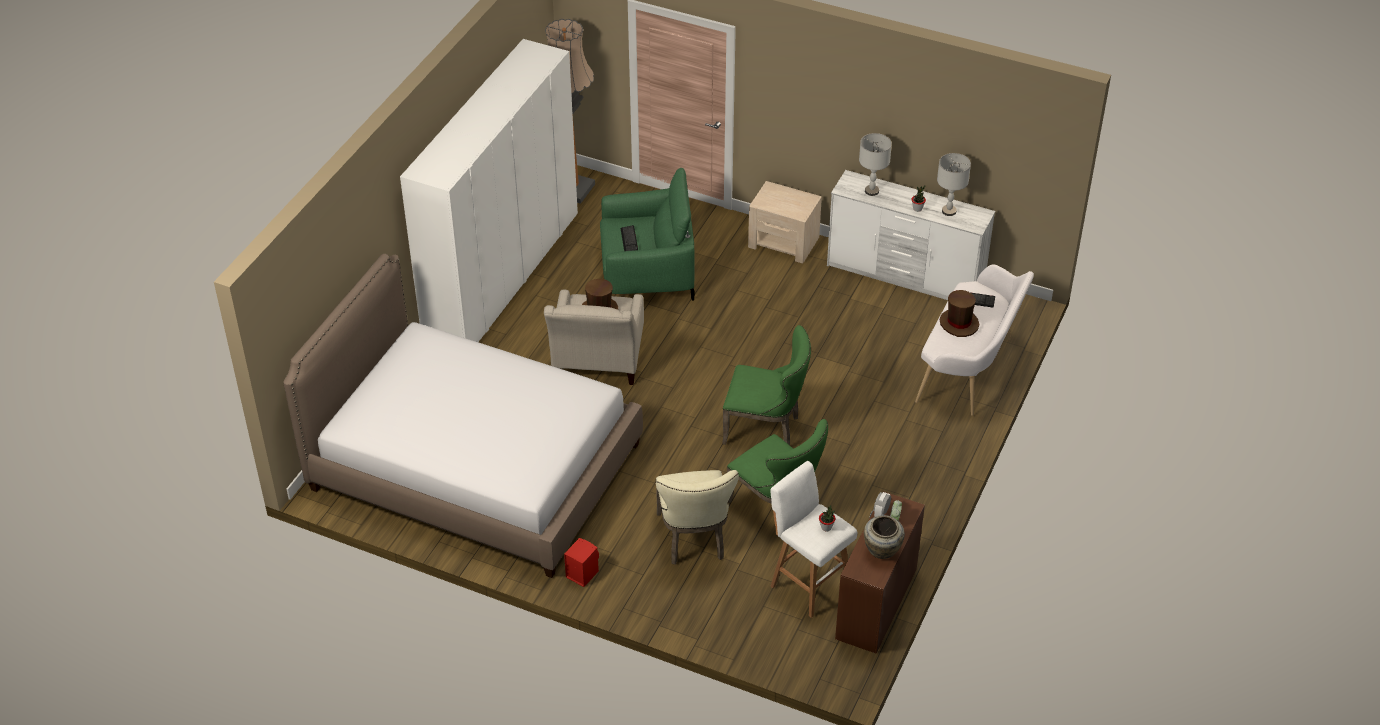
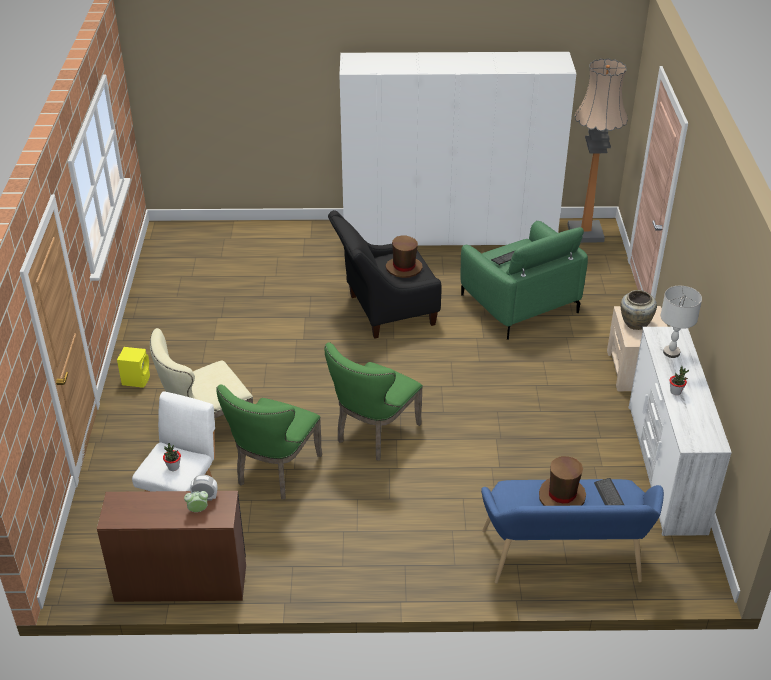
camera: 65 degrees right, 5 degrees down
(475, 467) = (227, 288): bed -> none
(581, 573) = (136, 379): red speaker -> yellow speaker
(597, 364) = (384, 311): beige armchair -> black armchair
(766, 428) = (374, 434): green chair -> green chair turned 45 degrees clockwise
(881, 551) = (150, 512): beige vase -> beige vase (634, 323)
(948, 211) = (694, 416): grey table lamp -> none
(970, 370) = (563, 561): white bench -> blue bench

